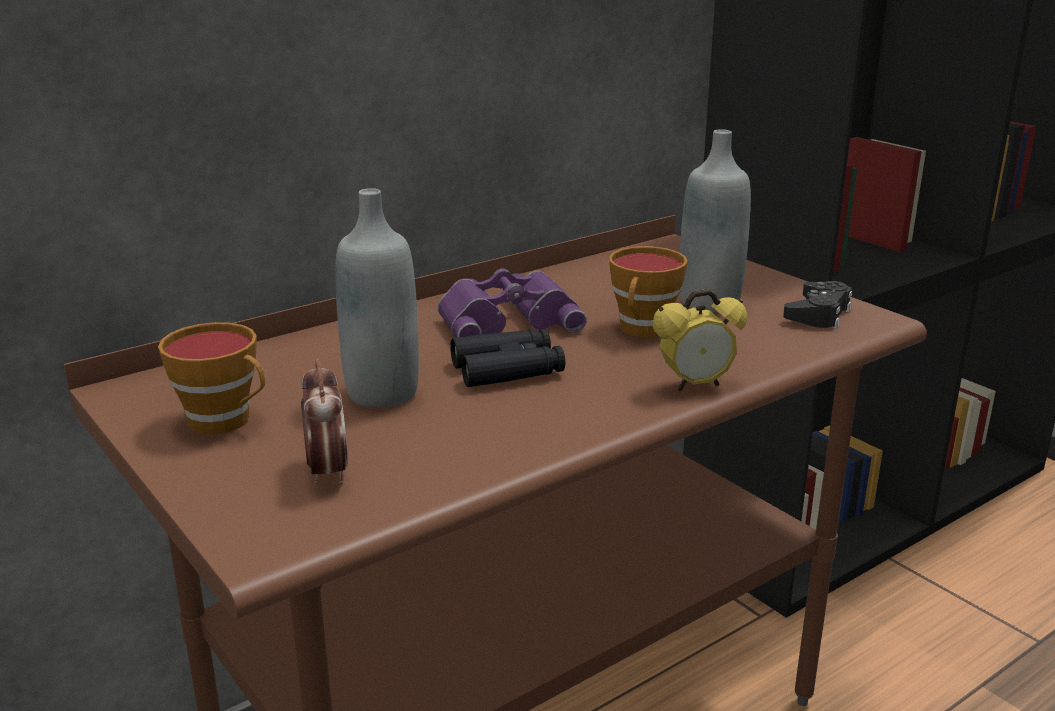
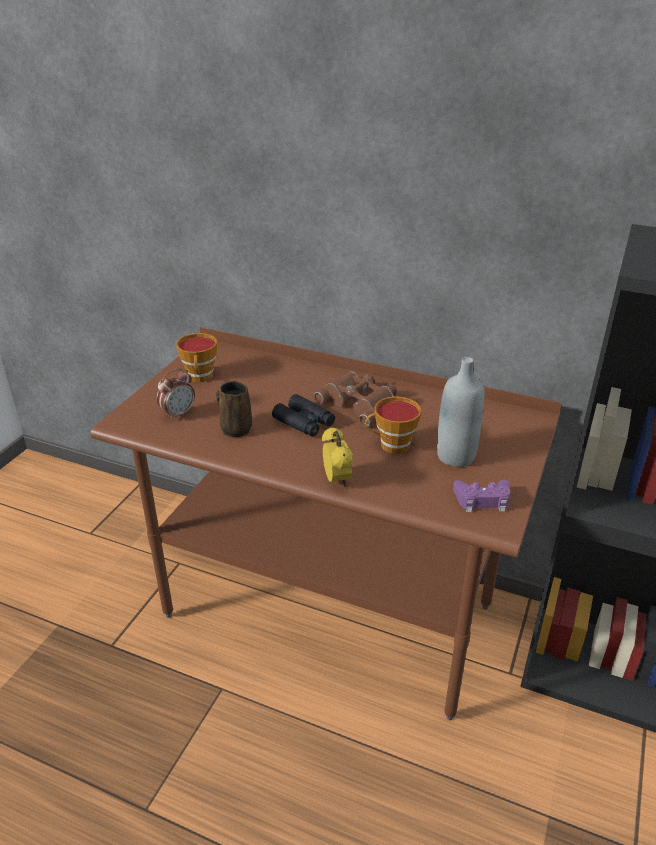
camera: 60 degrees right, 10 degrees up
(382, 393) = (252, 400): grey bottle -> none
(453, 428) = (235, 428): none -> brown mug
(507, 319) = (361, 403): purple binoculars -> brown binoculars
(695, 385) = (337, 480): alarm clock -> alarm clock turned 150 degrees counterclockwise
(818, 314) = (482, 500): black game controller -> purple game controller

